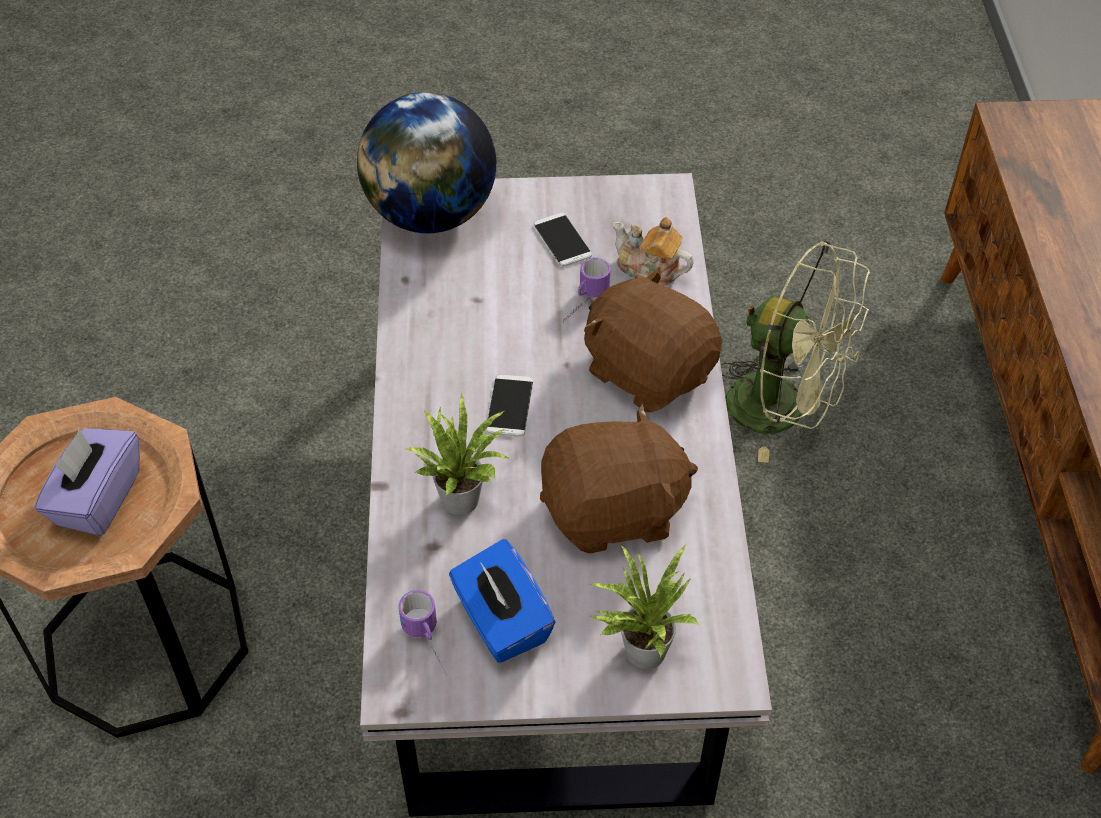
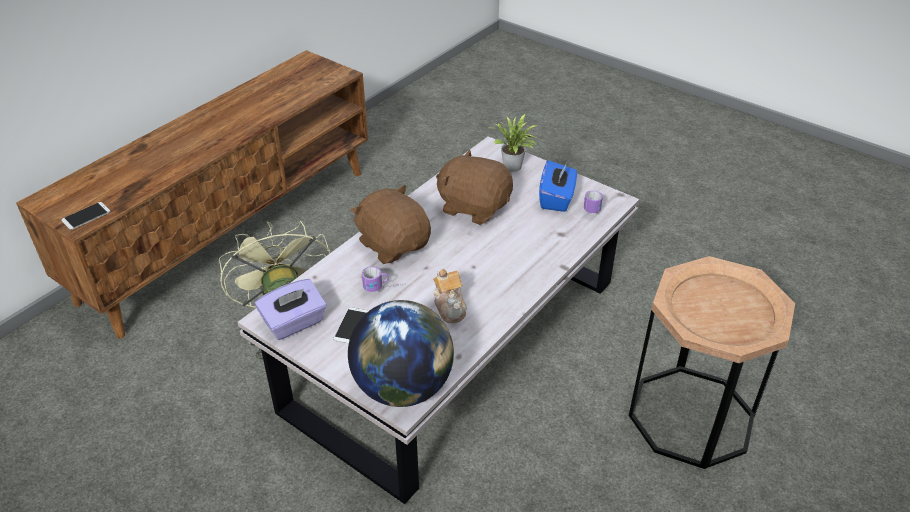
camera: 140 degrees left, 10 degrees down
(97, 499) = (715, 305): purple tissue box -> purple tissue box (294, 323)
(462, 495) = (530, 244): potted plant -> none
(509, 406) = (472, 265): phone -> phone (86, 216)
(648, 371) = (393, 244): brown plush toy -> brown plush toy turned 150 degrees clockwise
(649, 270) = (332, 285): teapot -> teapot (450, 307)

